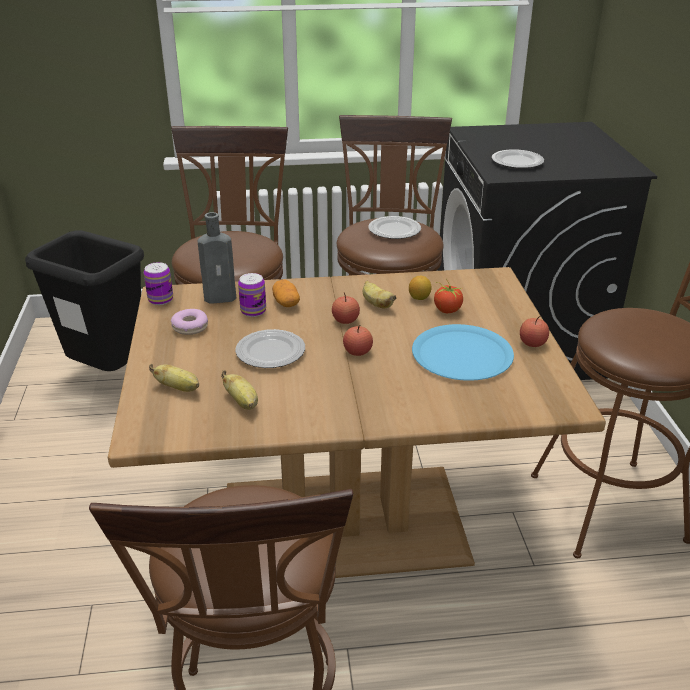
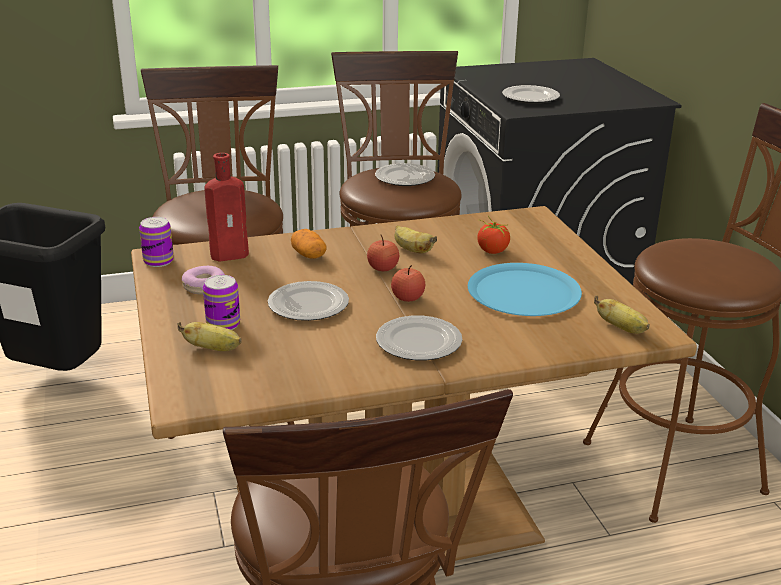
camera: 10 degrees left, 5 degrees down
(222, 297) = (232, 255): grey bottle -> red bottle
(242, 402) = (294, 357): banana -> banana (622, 329)
(253, 311) = (273, 265): can -> can (223, 324)
(352, 397) = (418, 343): none -> plate
(419, 298) = (457, 241): lemon -> none
(532, 343) = (595, 276): apple -> none

